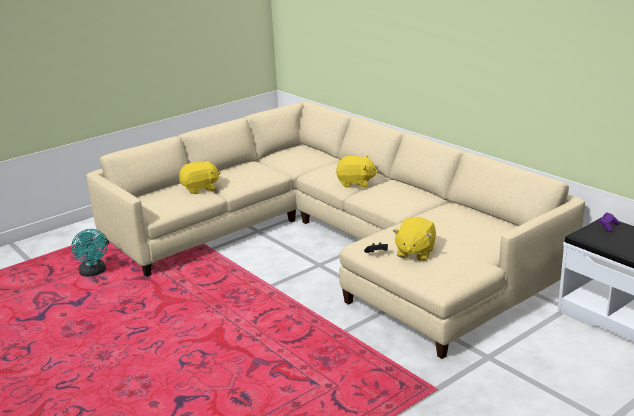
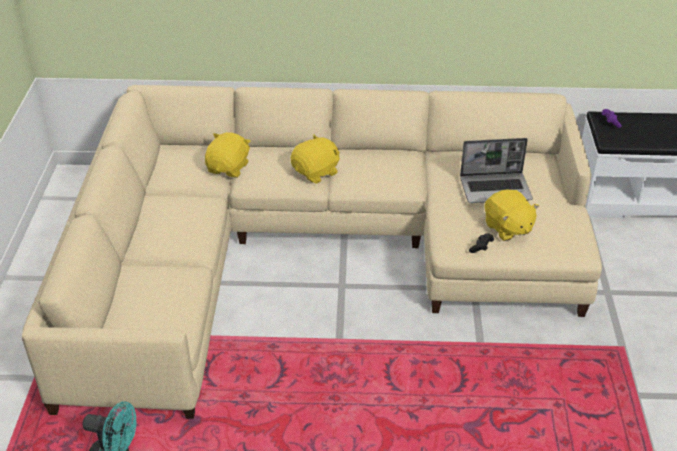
camera: 50 degrees left, 15 degrees up
(200, 189) = (163, 270): yellow plush toy -> yellow plush toy (229, 168)
(448, 231) = (496, 189): none -> laptop

